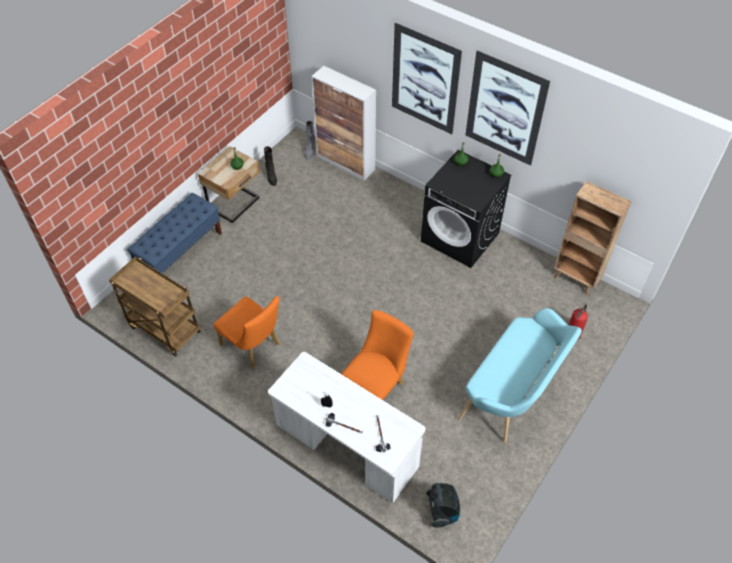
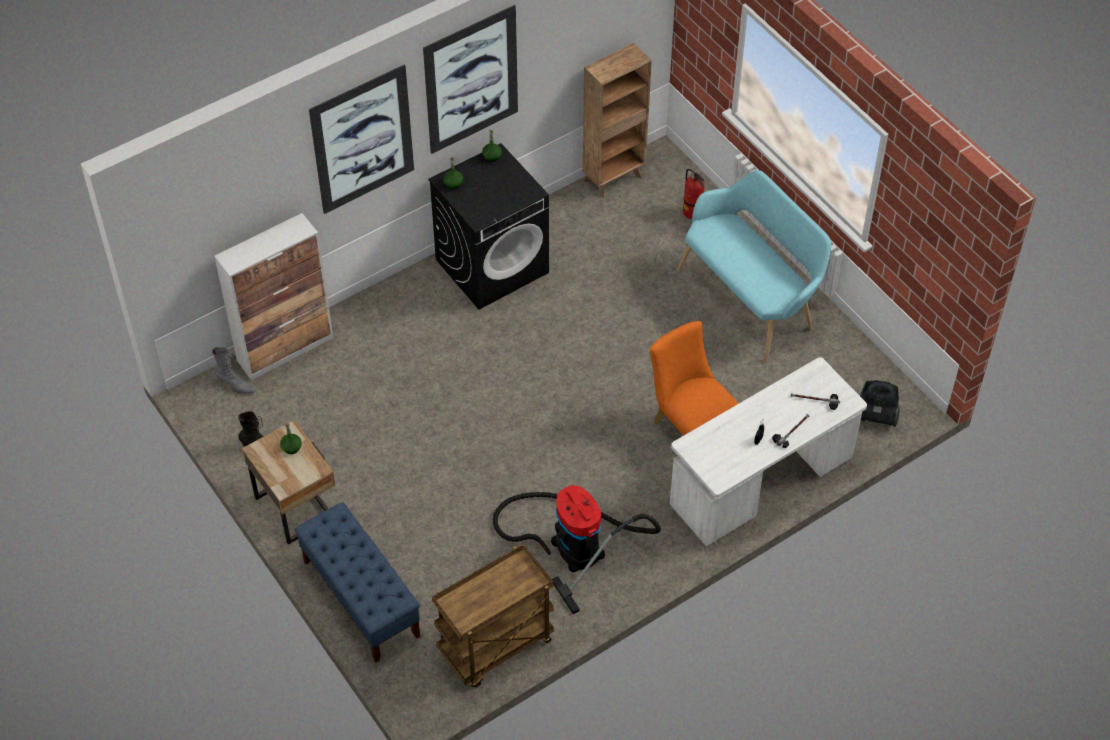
camera: 70 degrees left, 0 degrees up
(254, 347) = (573, 544): orange chair -> vacuum cleaner

